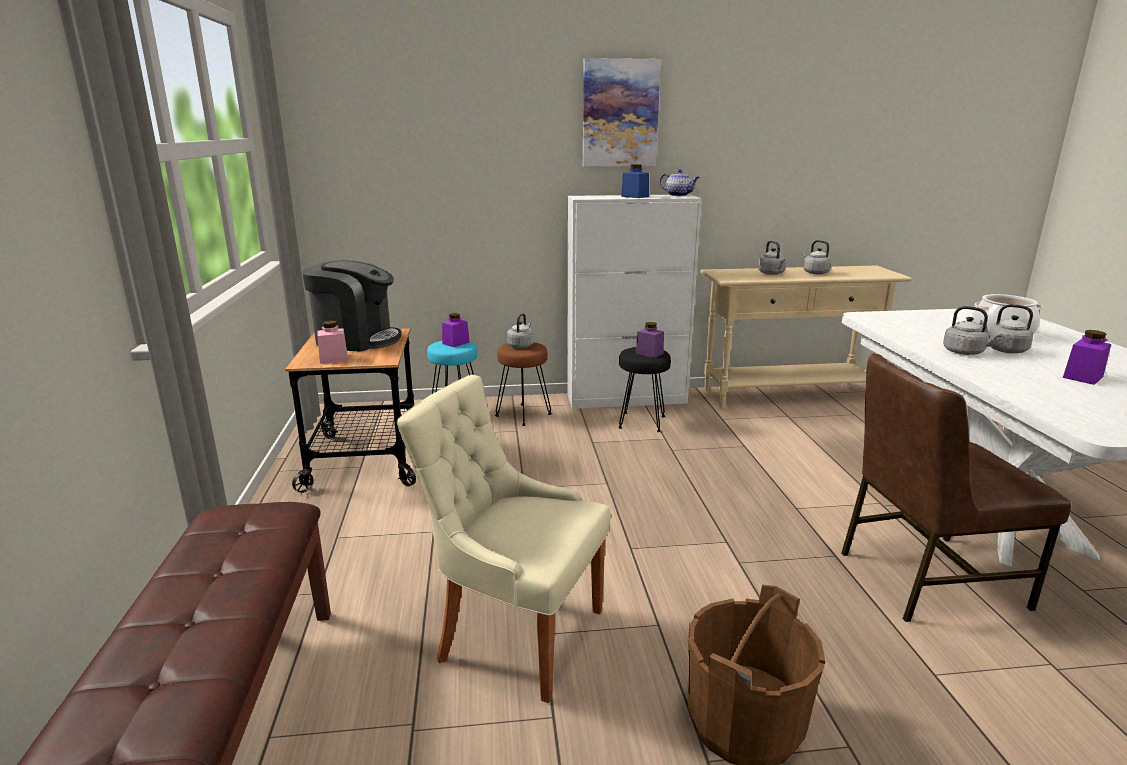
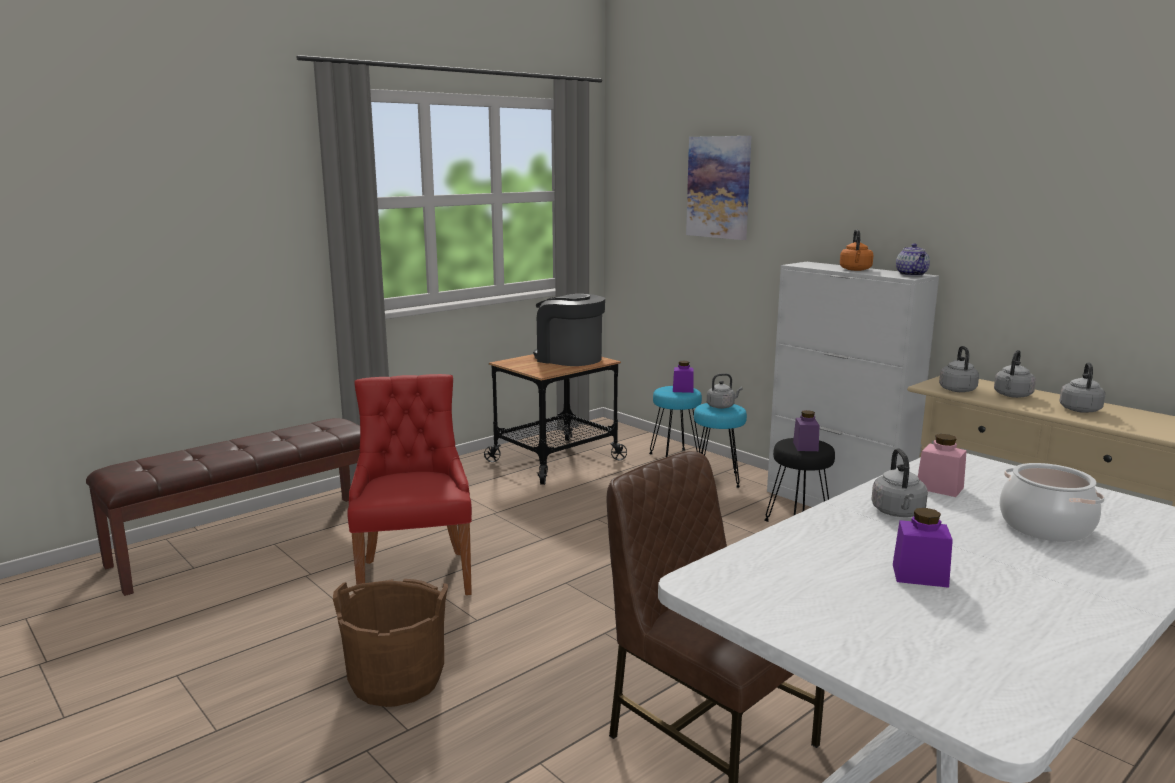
camera: 55 degrees right, 5 degrees down
(334, 358) = (524, 365): pink jar -> pink jar (939, 488)
(356, 339) = (569, 358): coffee machine -> coffee machine turned 150 degrees clockwise
(516, 633) = (415, 574): beige chair -> red chair
(524, 415) = (717, 479): brown stool -> turquoise stool
(620, 113) = (869, 175): picture -> picture (719, 187)
(635, 196) = (855, 270): blue jar -> orange kettle
(1003, 350) = (959, 531): grey kettle -> grey kettle (957, 389)

